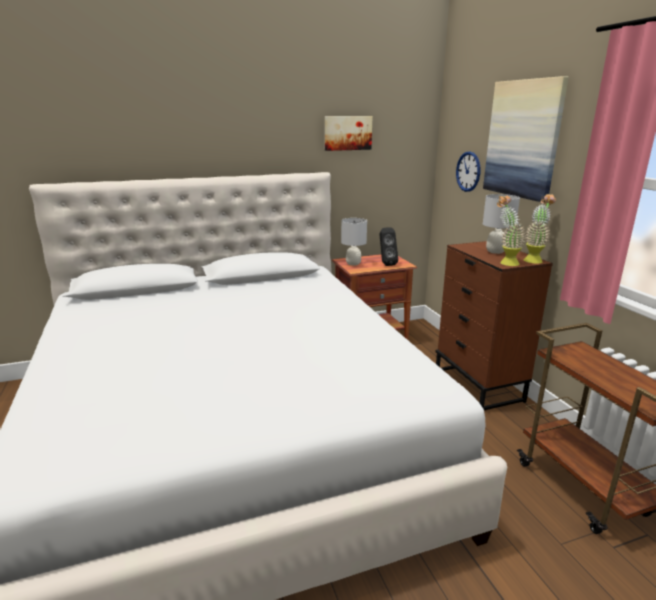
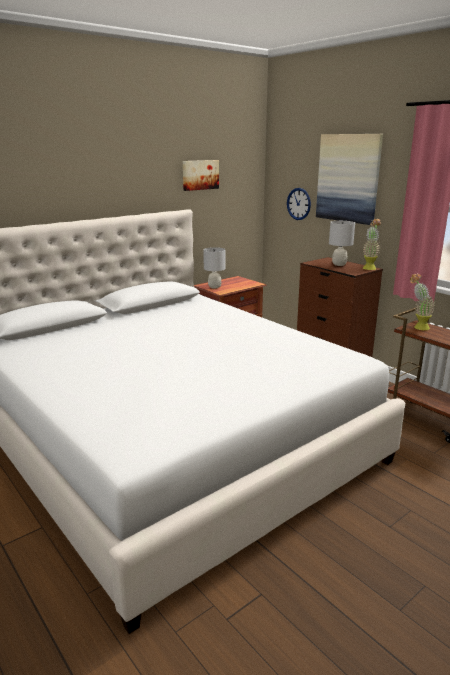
camera: 20 degrees left, 0 degrees up
(386, 264) = (240, 284): black speaker -> none
(505, 262) = (352, 271): potted plant -> potted plant (417, 327)

